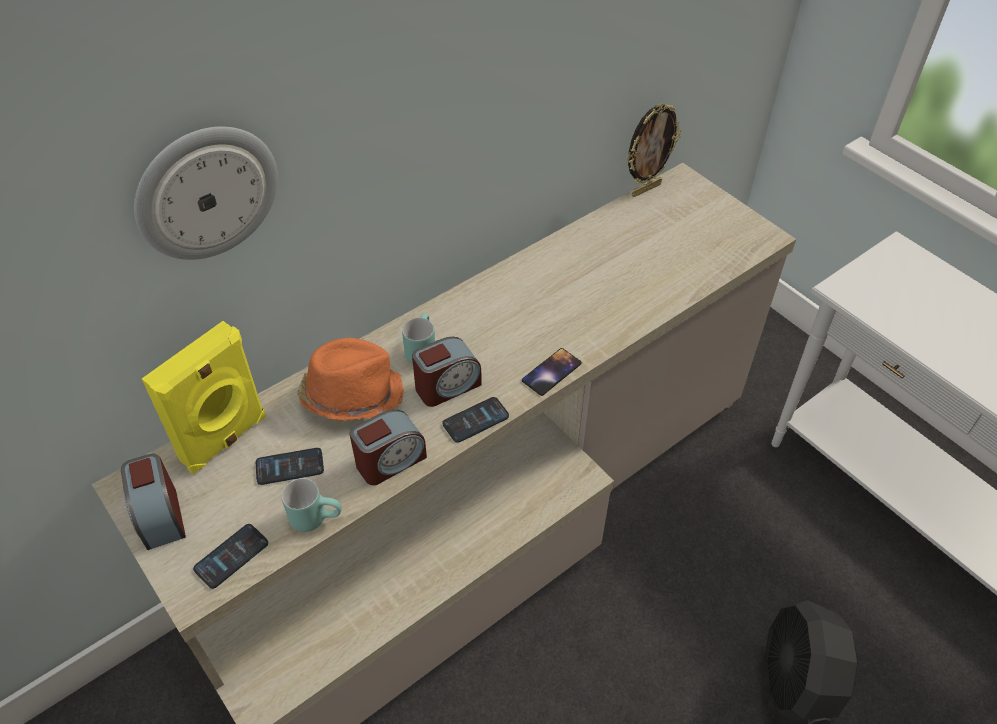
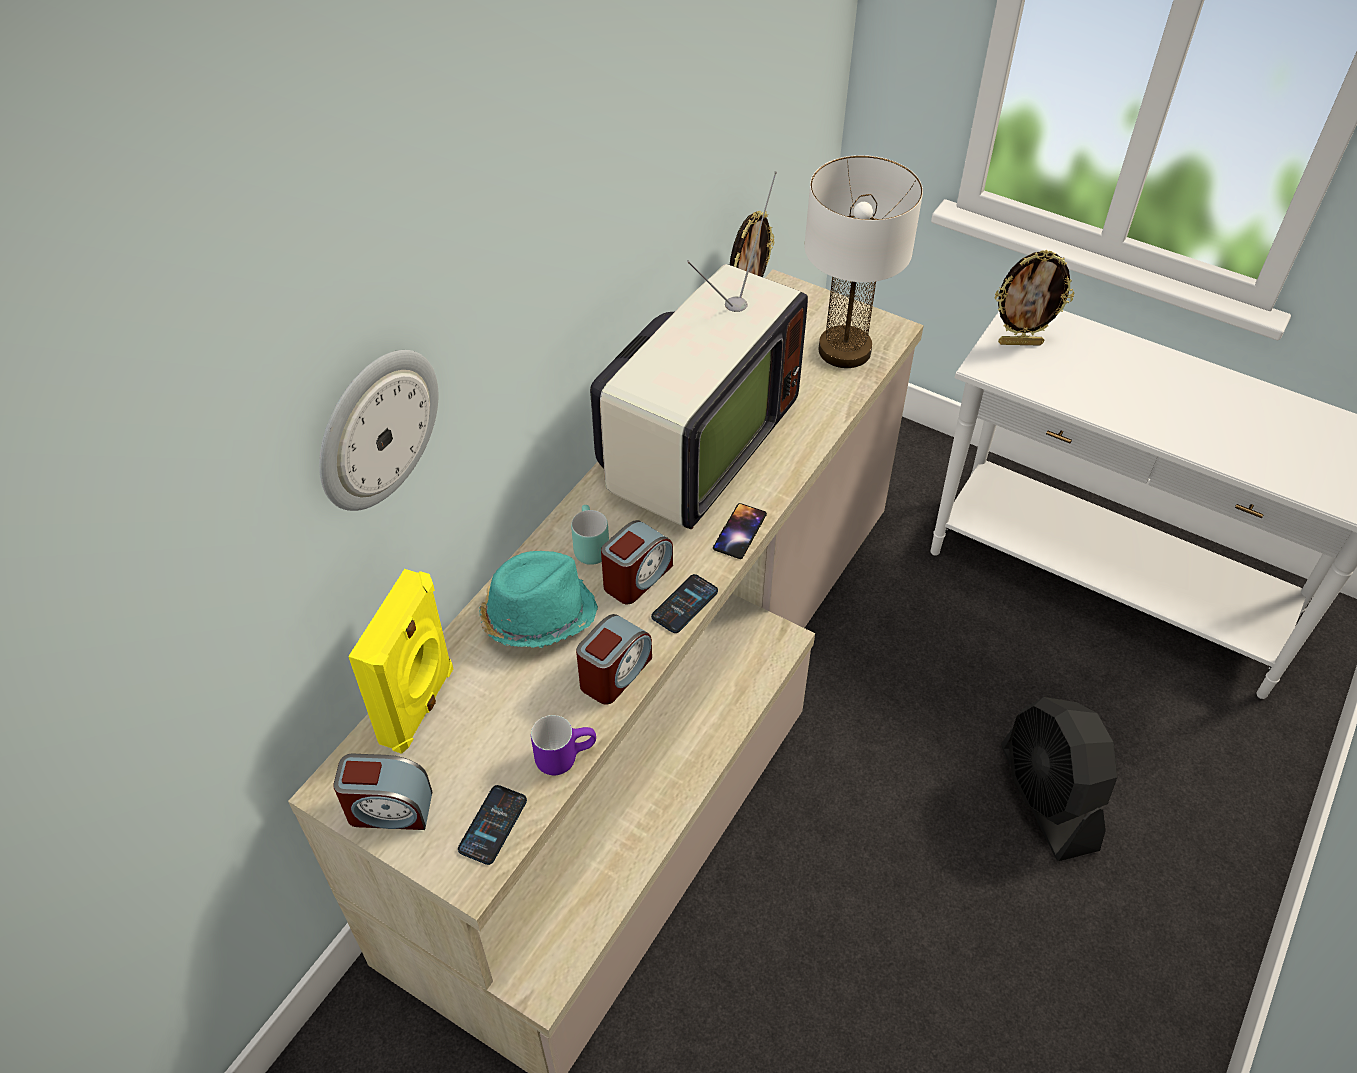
camera: 20 degrees left, 0 degrees up
(160, 516) = (389, 809): alarm clock -> alarm clock turned 45 degrees counterclockwise
(290, 467) = (508, 713): phone -> none
(316, 516) = (564, 755): turquoise mug -> purple mug
(352, 394) = (537, 616): orange hat -> turquoise hat
(544, 294) = (693, 450): none -> television
(713, 244) = (844, 351): none -> table lamp
(884, 276) = (1020, 343): none -> picture frame

